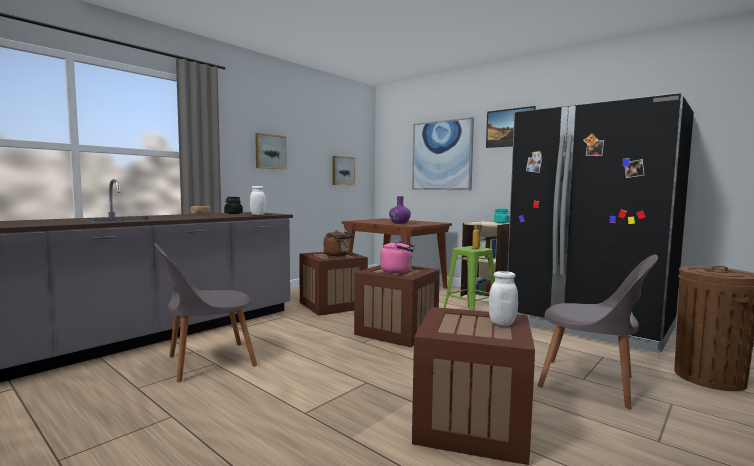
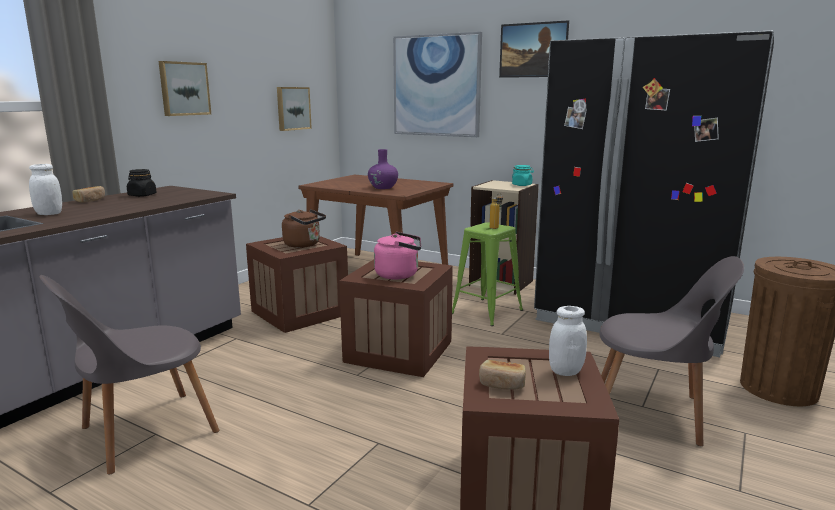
camera: 10 degrees left, 10 degrees up
(257, 214) = (183, 198): white jar -> white jar (49, 214)
(449, 326) = (502, 384): none -> bread

